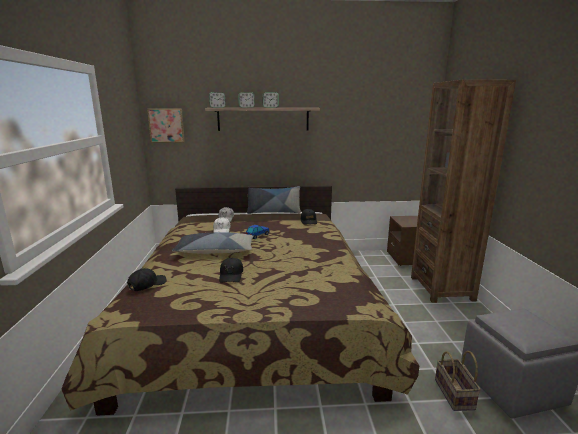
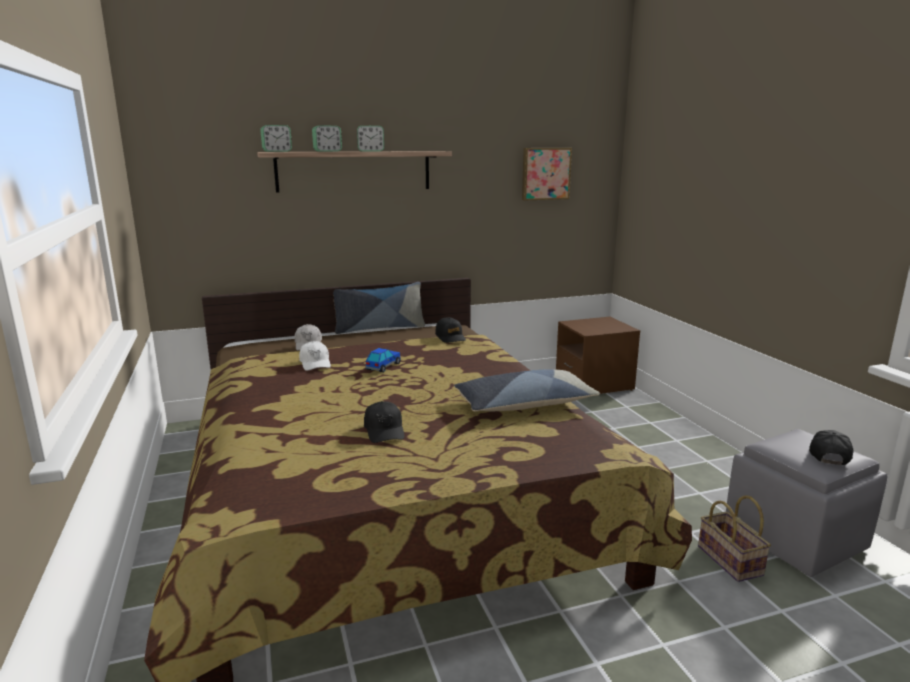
camera: 15 degrees left, 0 degrees up
(147, 284) = (248, 462): black cap -> black cap (828, 455)
(166, 125) = (180, 184): picture -> picture (545, 173)
(215, 251) = (329, 397): pillow -> pillow (524, 404)
(442, 288) = (655, 422): brown bookcase -> none

